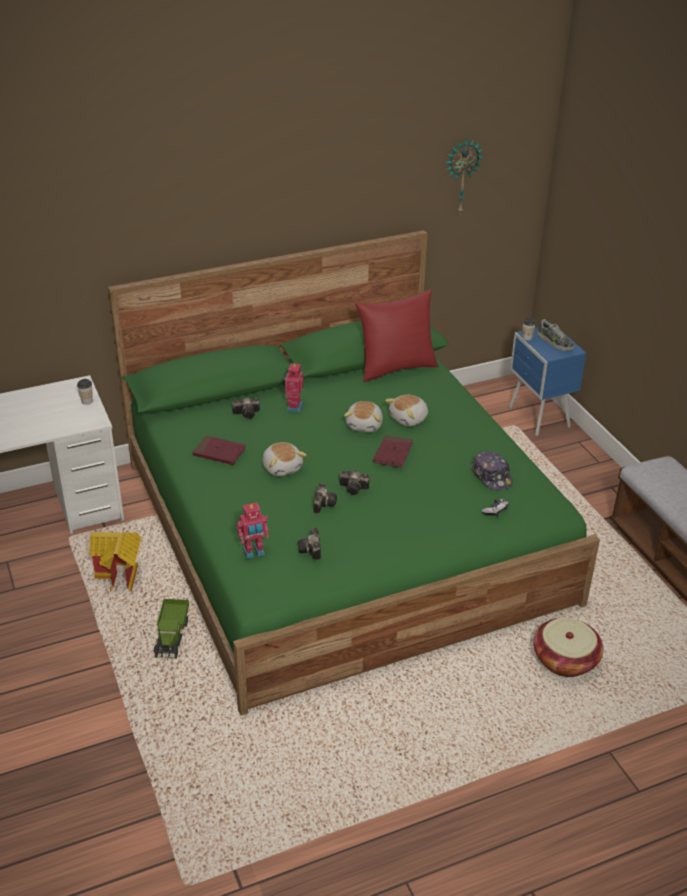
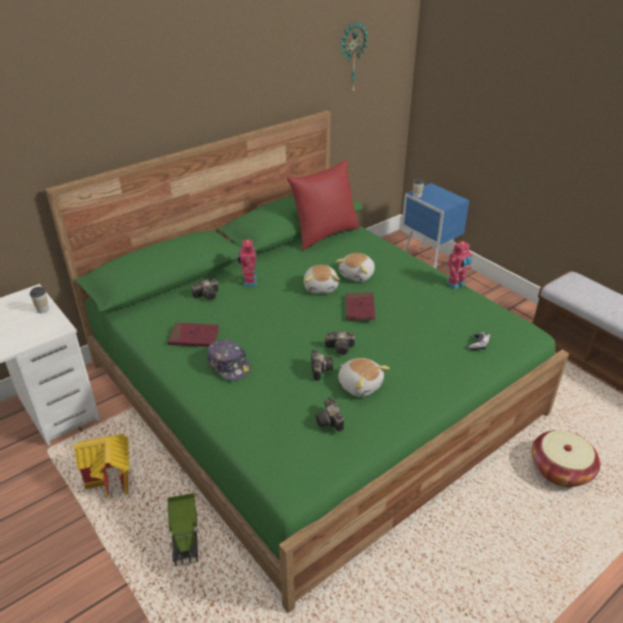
camera: 15 degrees left, 0 degrees up
(254, 552) = (271, 436): toy robot -> toy robot (456, 284)
(282, 467) = (262, 340): plush toy -> plush toy (360, 385)
(492, 476) = (457, 313): cap -> cap (229, 365)
(554, 342) = (440, 196): shoe -> none

